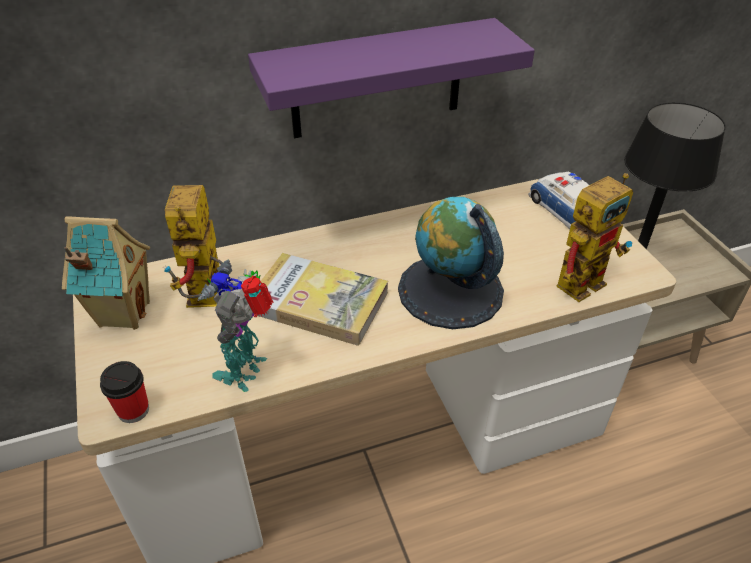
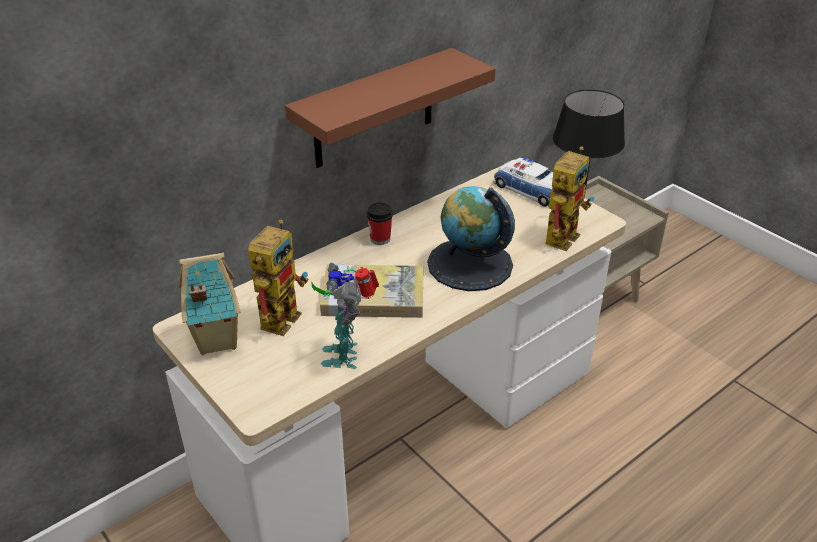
camera: 20 degrees left, 5 degrees down
(133, 410) = (274, 403): cup -> cup (380, 239)
(208, 300) = (282, 314): toy robot -> toy robot turned 135 degrees counterclockwise
(377, 80) = (374, 109): purple shelf -> brown shelf

